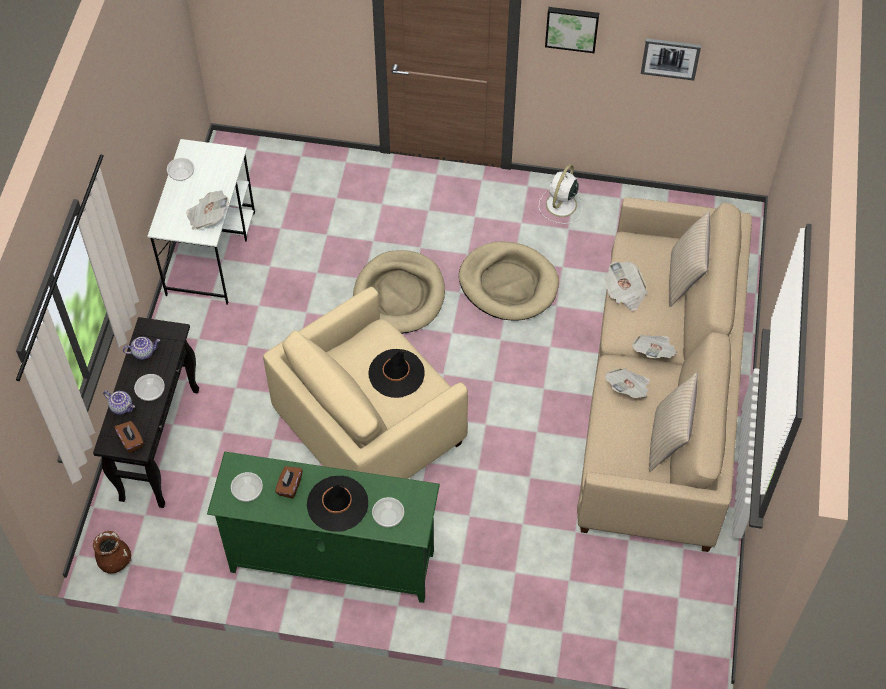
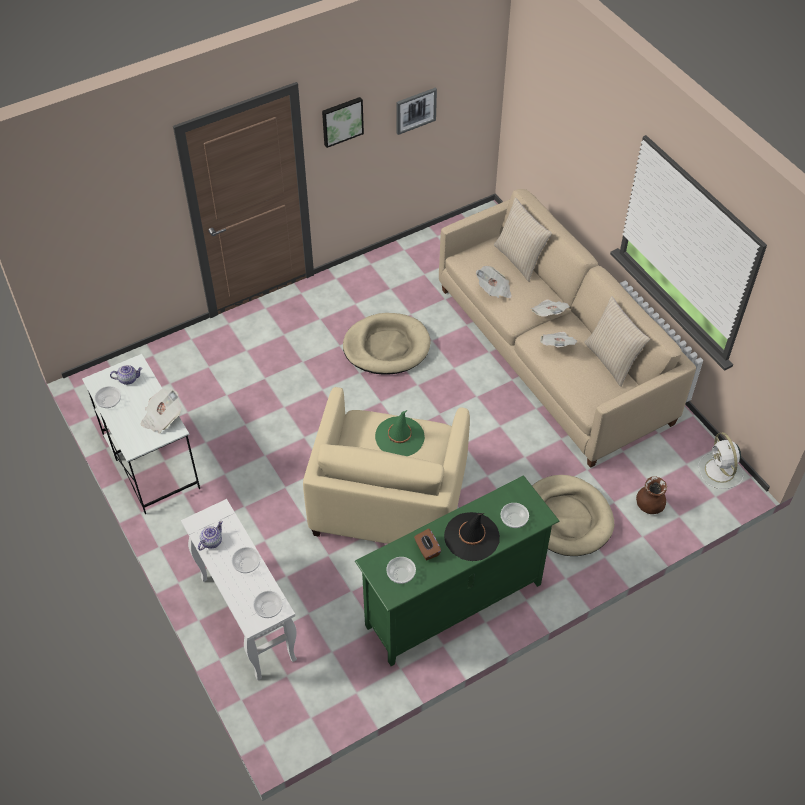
camera: 40 degrees left, 5 degrees down
(115, 561) = (297, 725): brown vase -> brown vase (649, 506)
(122, 407) = (235, 590): teapot -> teapot (128, 379)
(131, 441) = (268, 609): brown tissue box -> bowl
(160, 443) = (246, 617): black console table -> white console table
(396, 373) = (400, 437): black hat -> green hat
(399, 295) = (320, 401): beige dog bed -> beige dog bed (567, 518)
(560, 206) = (370, 277): white fan -> white fan (720, 471)

